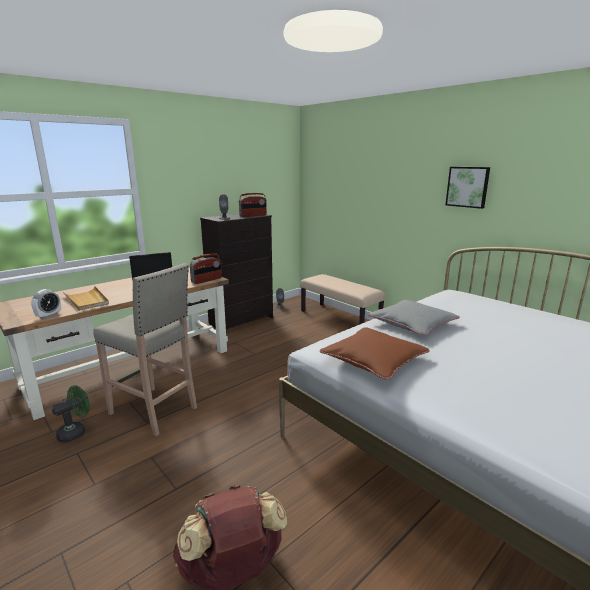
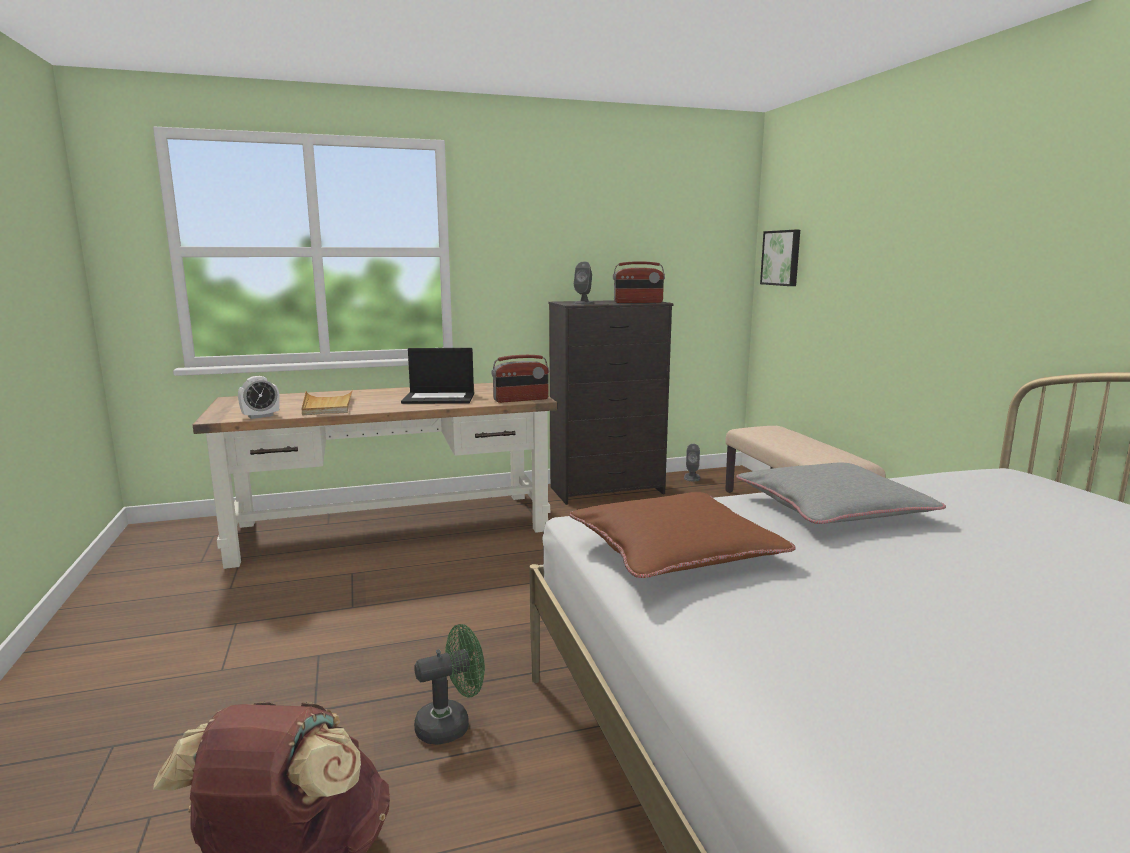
camera: 25 degrees right, 5 degrees down
(76, 432) = (256, 596): green fan -> green fan (451, 724)
(155, 411) = (374, 593): beige stool -> none
(467, 187) = (1066, 236): picture -> picture (782, 258)

